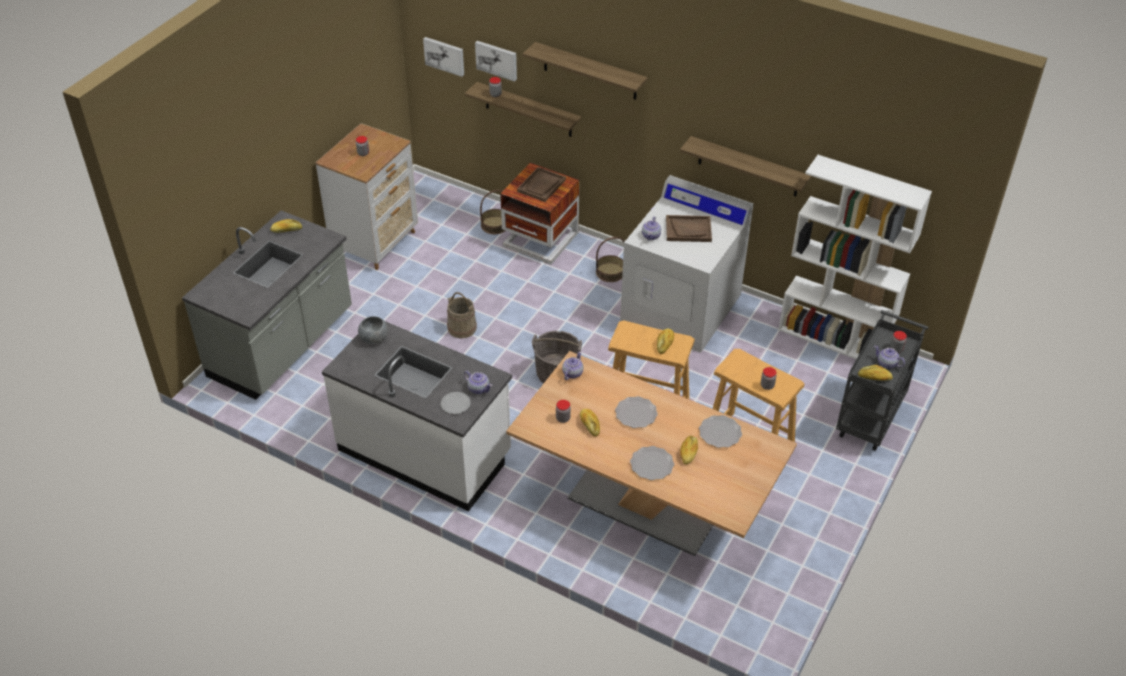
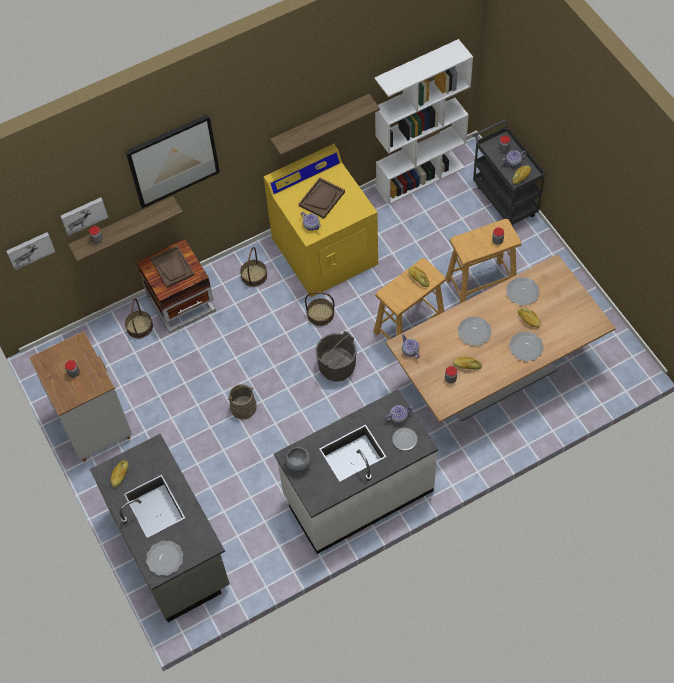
camera: 55 degrees left, 15 degrees up
(217, 293) = (165, 559): none -> plate
(590, 71) = (173, 160): shelf -> picture
(606, 336) = (320, 314): none -> basket
(681, 308) = (325, 251): white washing machine -> yellow washing machine

